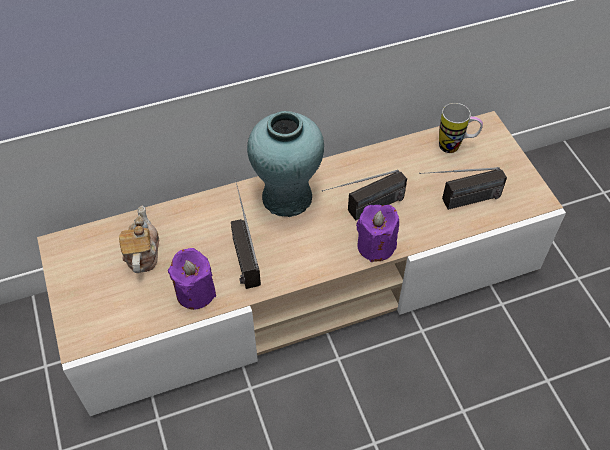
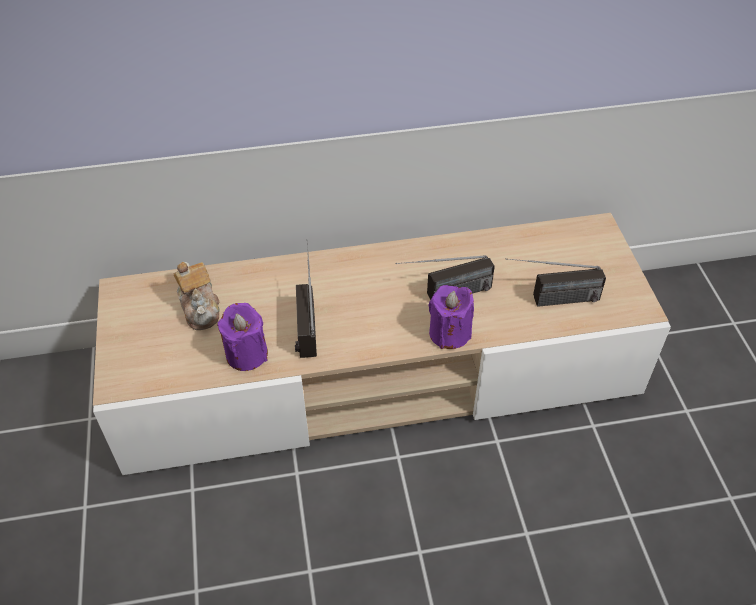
camera: 10 degrees right, 5 degrees down
(142, 253) = (200, 308): teapot -> teapot turned 150 degrees clockwise
(286, 197) = (364, 272): turquoise vase -> none
(455, 147) = (559, 244): mug -> none

